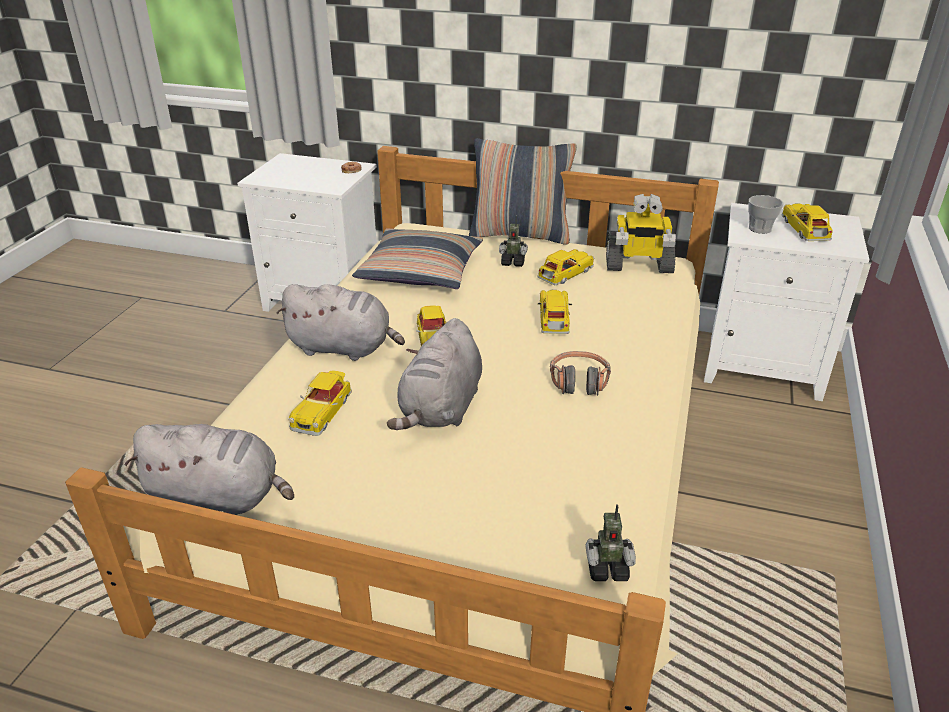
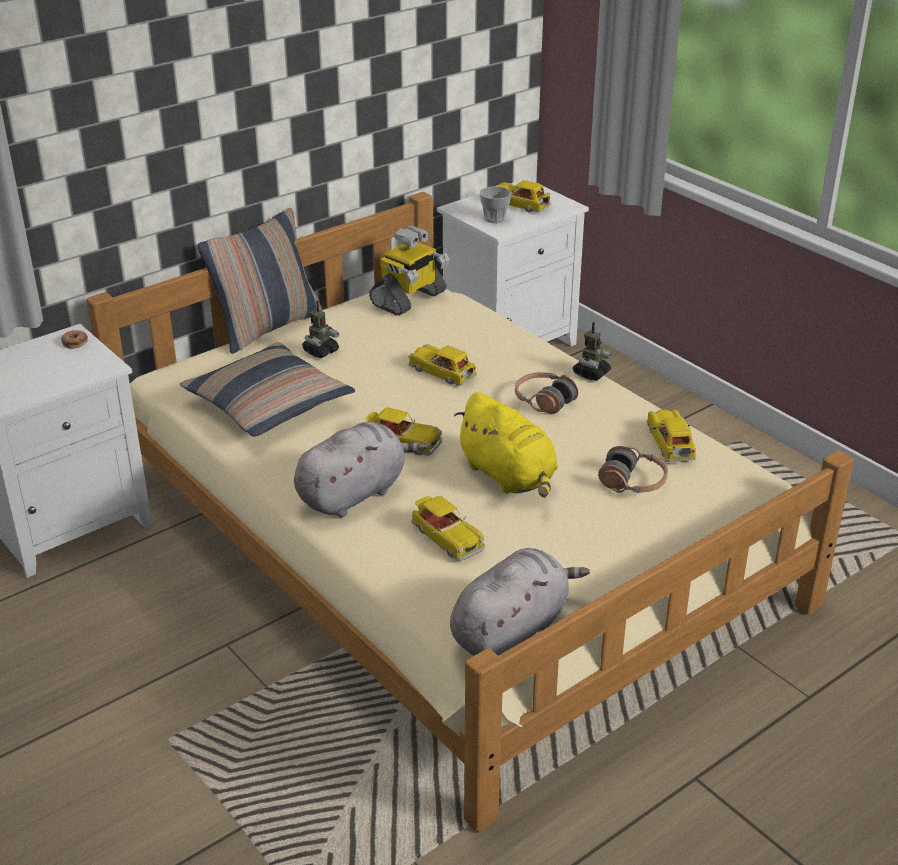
camera: 55 degrees left, 0 degrees up
(441, 409) = (509, 476): grey plush toy -> yellow plush toy
(507, 483) = (633, 482): none -> headphones
(564, 274) = (378, 337): toy car -> toy car (670, 444)
(607, 568) = (752, 479): toy robot -> toy robot (591, 373)

